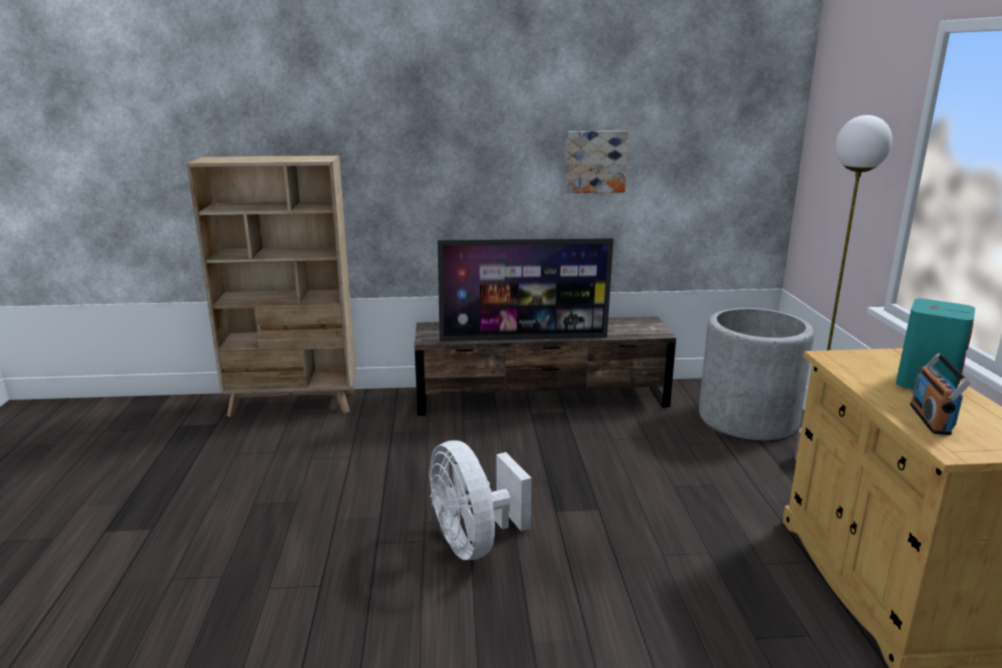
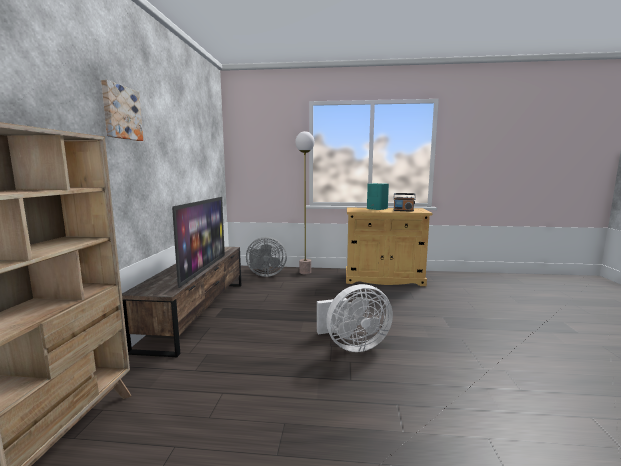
camera: 80 degrees left, 10 degrees down
(595, 161) = (180, 157): picture -> picture (121, 113)
(748, 418) = (265, 274): grey planter -> grey fan

